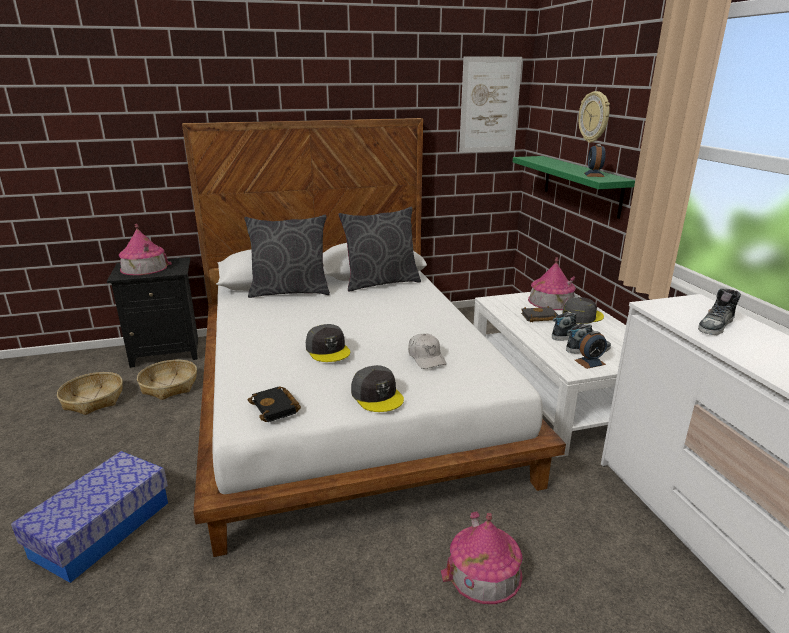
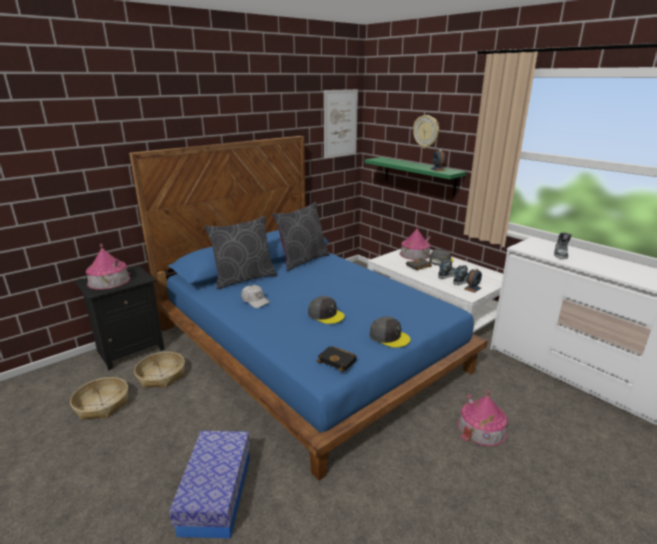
camera: 25 degrees left, 0 degrees up
(348, 396) = (308, 347): white bed -> blue bed
(426, 357) = (390, 306): white cap -> white cap (255, 301)

